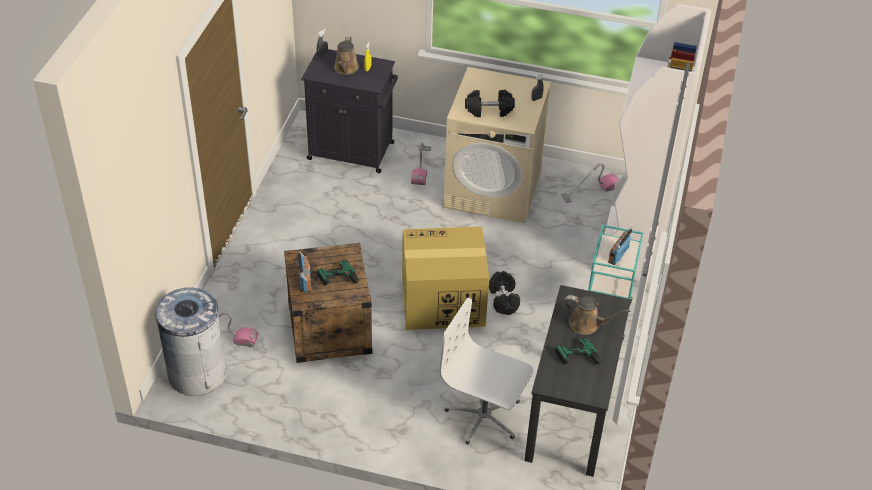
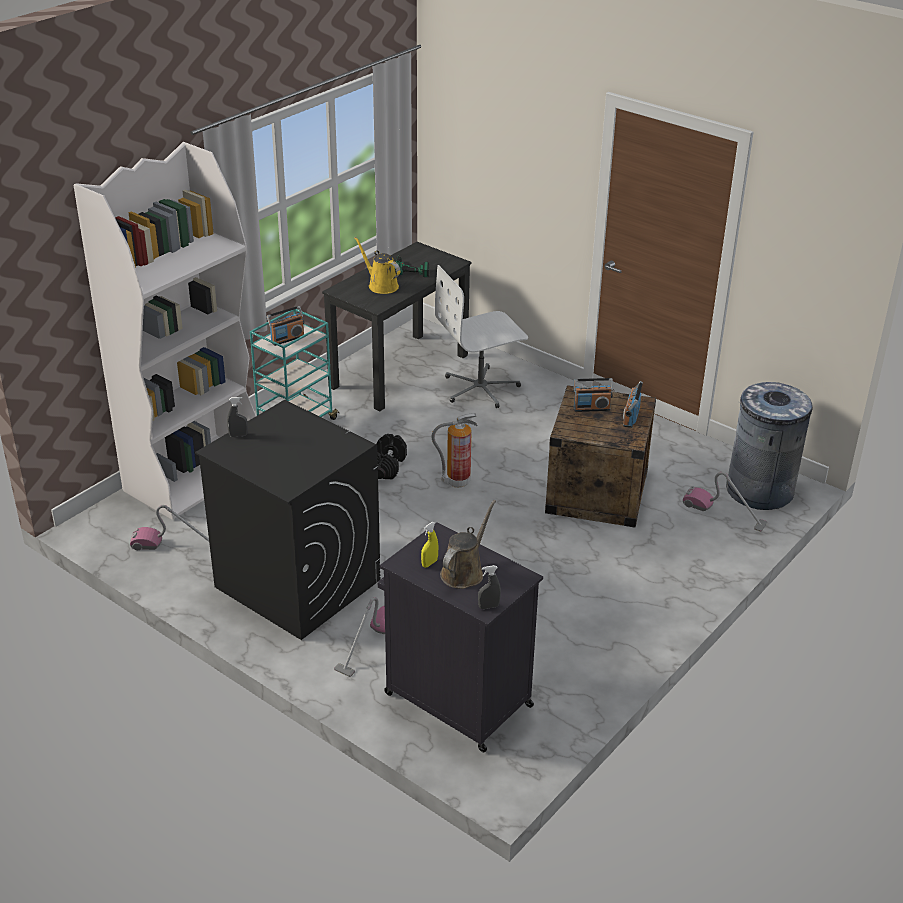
camera: 155 degrees left, 10 degrees down
(340, 281) = (591, 408): power drill -> radio
(441, 302) = (457, 482): cardboard box -> fire extinguisher
(484, 416) = (481, 388): white office chair -> white office chair turned 105 degrees clockwise
(489, 110) = (314, 437): black dumbbell -> none
(493, 189) = (296, 583): beige washing machine -> black washing machine
(587, 324) = (381, 285): brown watering can -> yellow watering can

